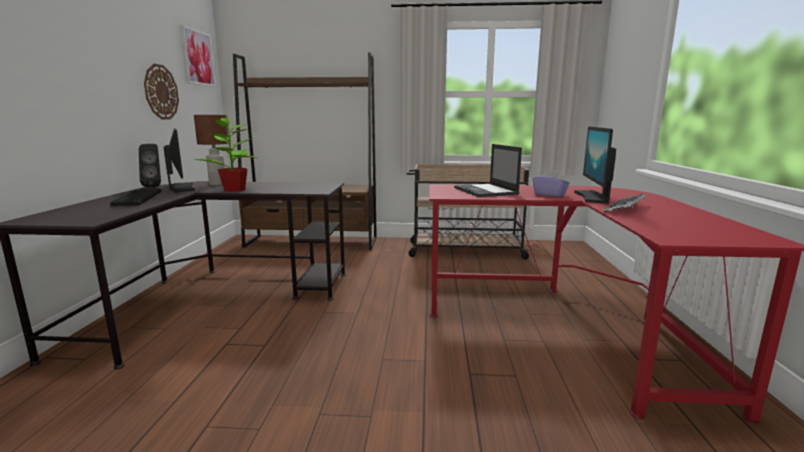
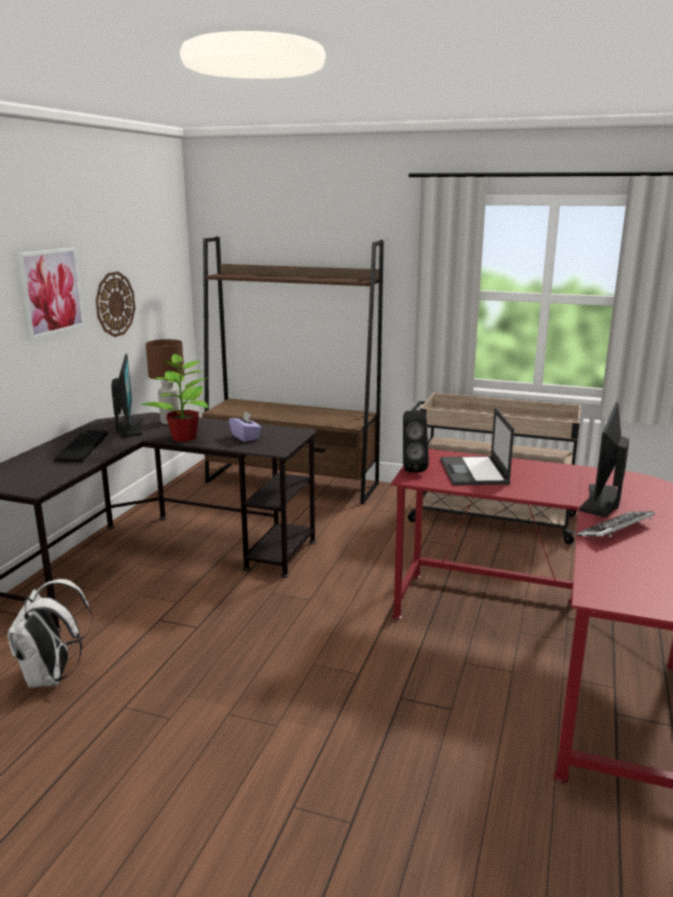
camera: 15 degrees right, 5 degrees up
(117, 410) = (52, 677): none -> white backpack
(154, 187) = (102, 423): black speaker -> black speaker (412, 468)
(198, 58) = (161, 246): picture -> picture (51, 291)
(549, 194) = (550, 488): purple tissue box -> purple tissue box (245, 437)

